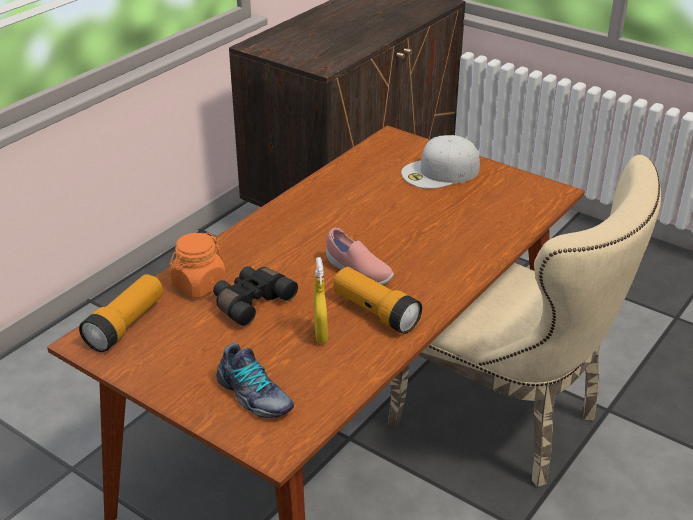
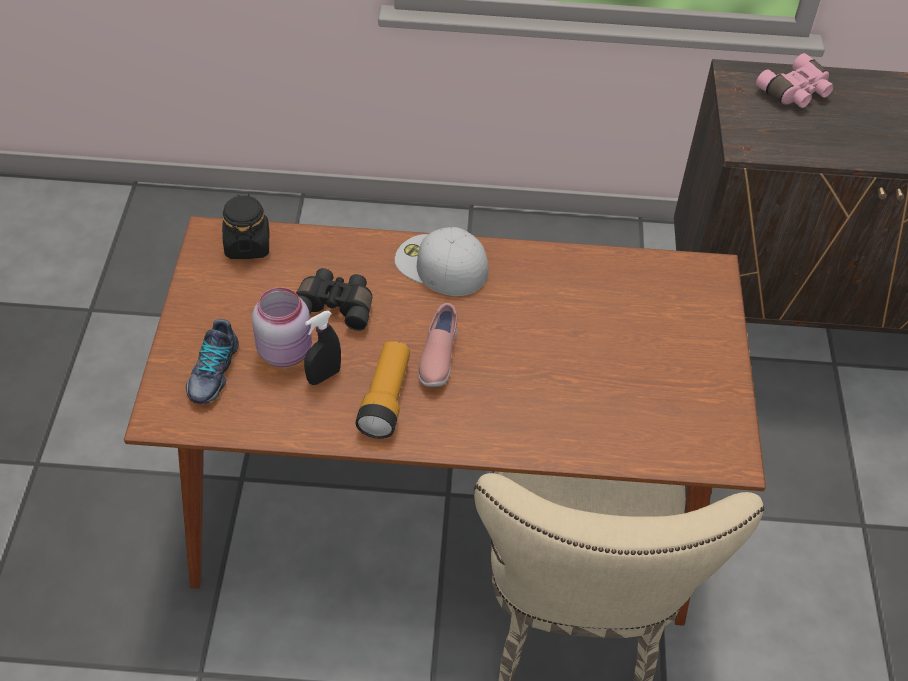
camera: 55 degrees right, 15 degrees up
(126, 325) = (247, 245): flashlight -> black jar
(199, 285) = (333, 259): orange jar -> none
(273, 345) = (286, 351): none -> pink jar
(297, 36) = (796, 93): none -> pink binoculars
(320, 335) = (324, 376): yellow spray bottle -> black spray bottle
(440, 172) = (679, 342): white cap -> white cap (440, 265)

